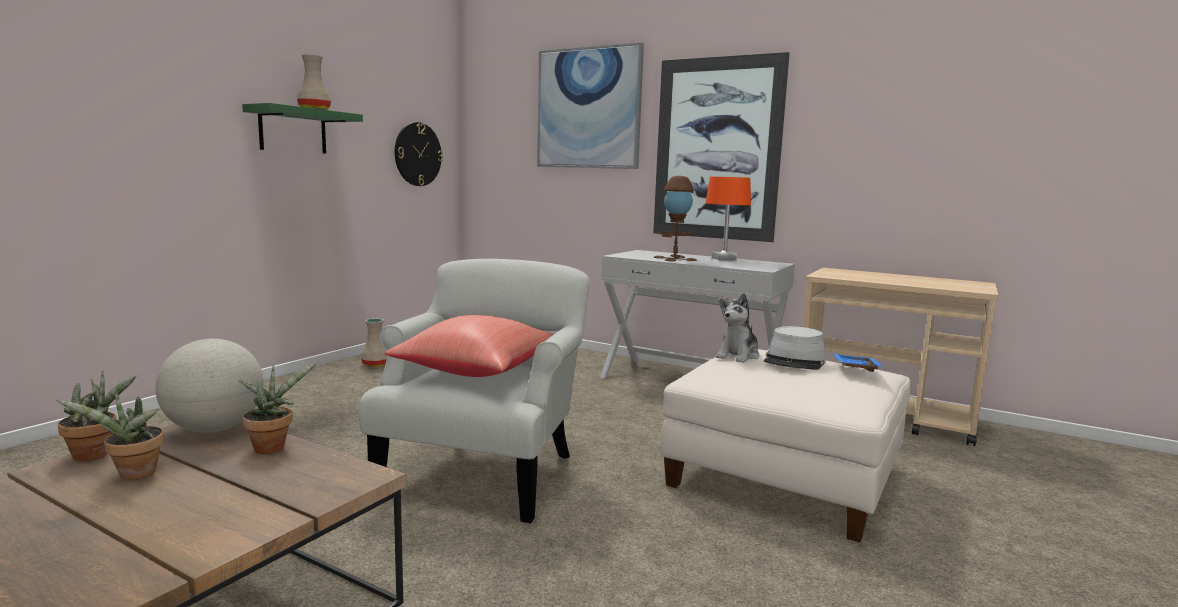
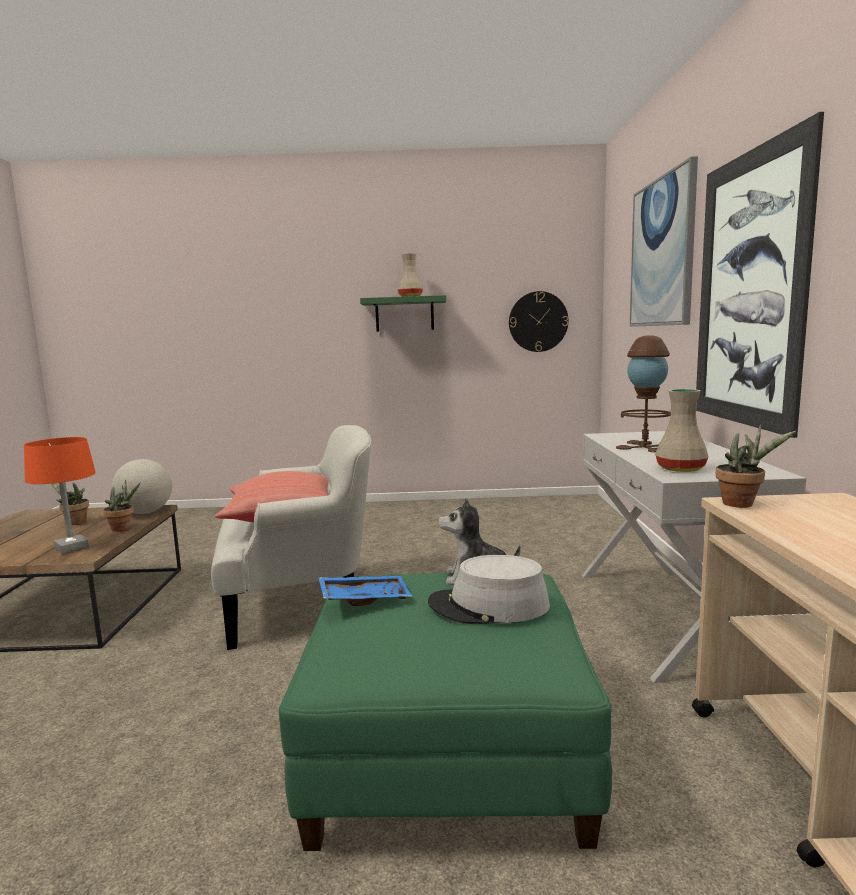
camera: 60 degrees right, 0 degrees up
(97, 454) = (99, 510): potted plant -> potted plant (742, 504)
(376, 364) = (454, 509): beige vase -> beige vase (682, 469)
(724, 259) = (718, 455): orange table lamp -> orange table lamp (72, 548)
(784, 476) = (448, 750): white ottoman -> green ottoman
(854, 369) = (506, 646): blue tray -> blue tray (364, 598)

